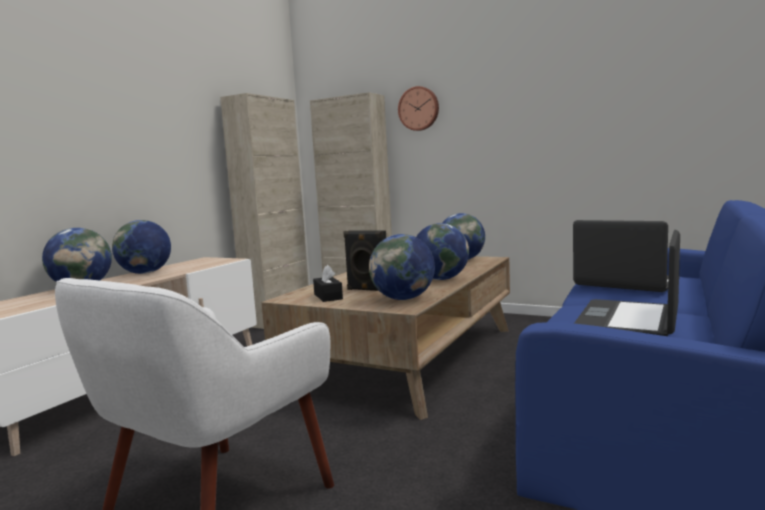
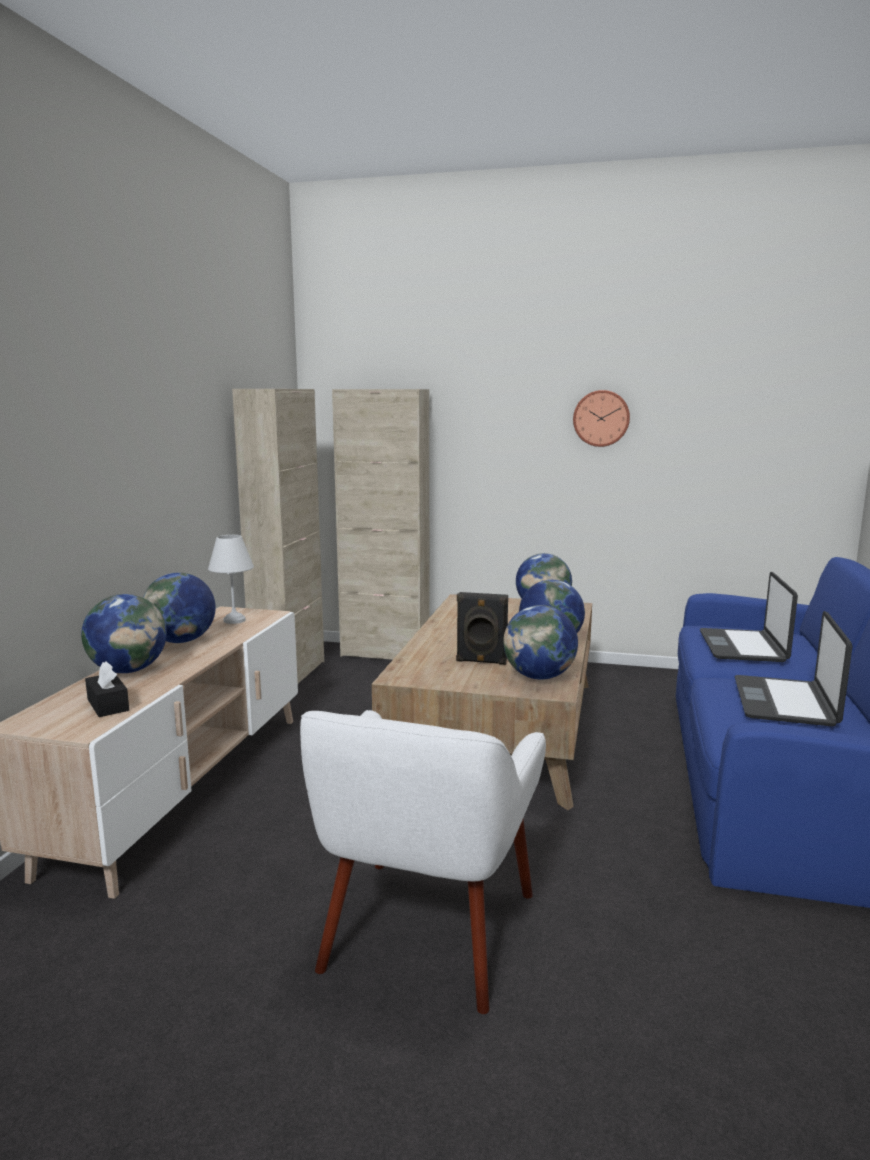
camera: 15 degrees left, 5 degrees up
(201, 263) = (235, 620): none -> white table lamp
(328, 296) = (446, 674): black tissue box -> black tissue box (108, 705)
(419, 109) = (474, 411): wall clock -> wall clock (601, 418)
(625, 283) = (743, 647): laptop -> laptop turned 105 degrees counterclockwise

